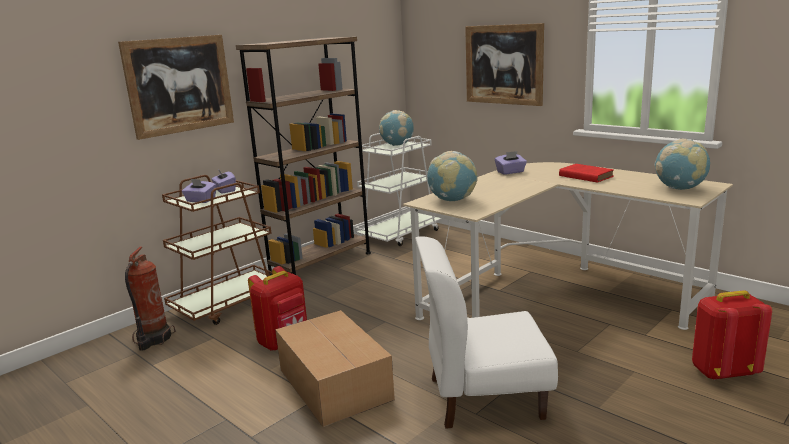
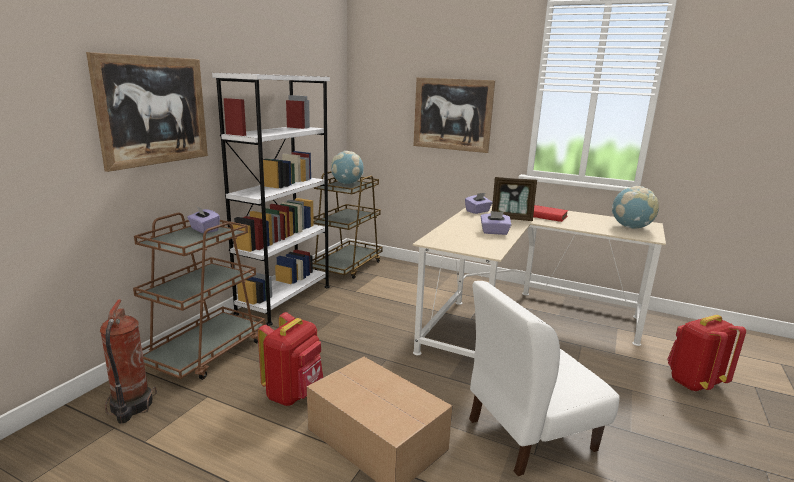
camera: 20 degrees left, 0 degrees up
(200, 200) = (184, 242): purple tissue box -> purple tissue box (494, 232)
(320, 263) = (284, 299): brown bookcase -> white bookcase
(400, 234) = (347, 266): white cart -> brown cart
(452, 200) = (456, 239): globe -> none
(540, 179) = (511, 219): none -> picture frame

